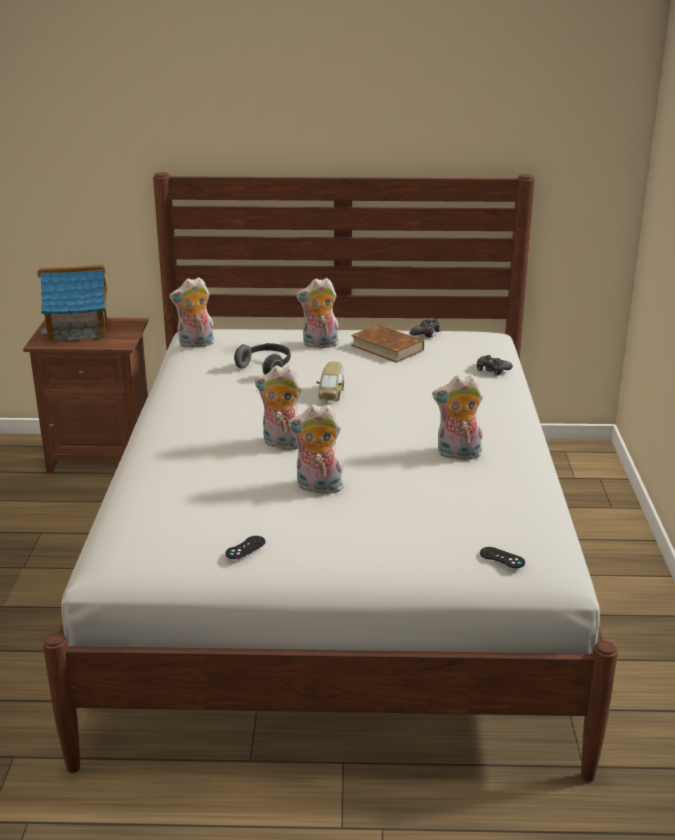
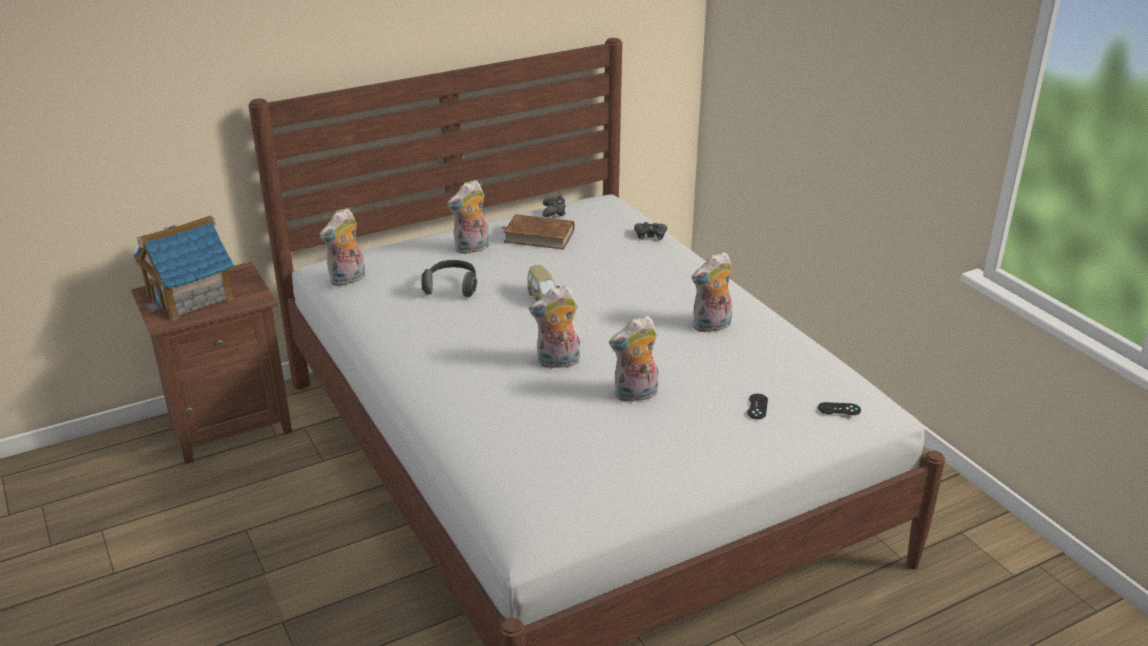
camera: 30 degrees left, 5 degrees up
(245, 548) = (638, 473): black game controller -> black game controller (757, 406)

